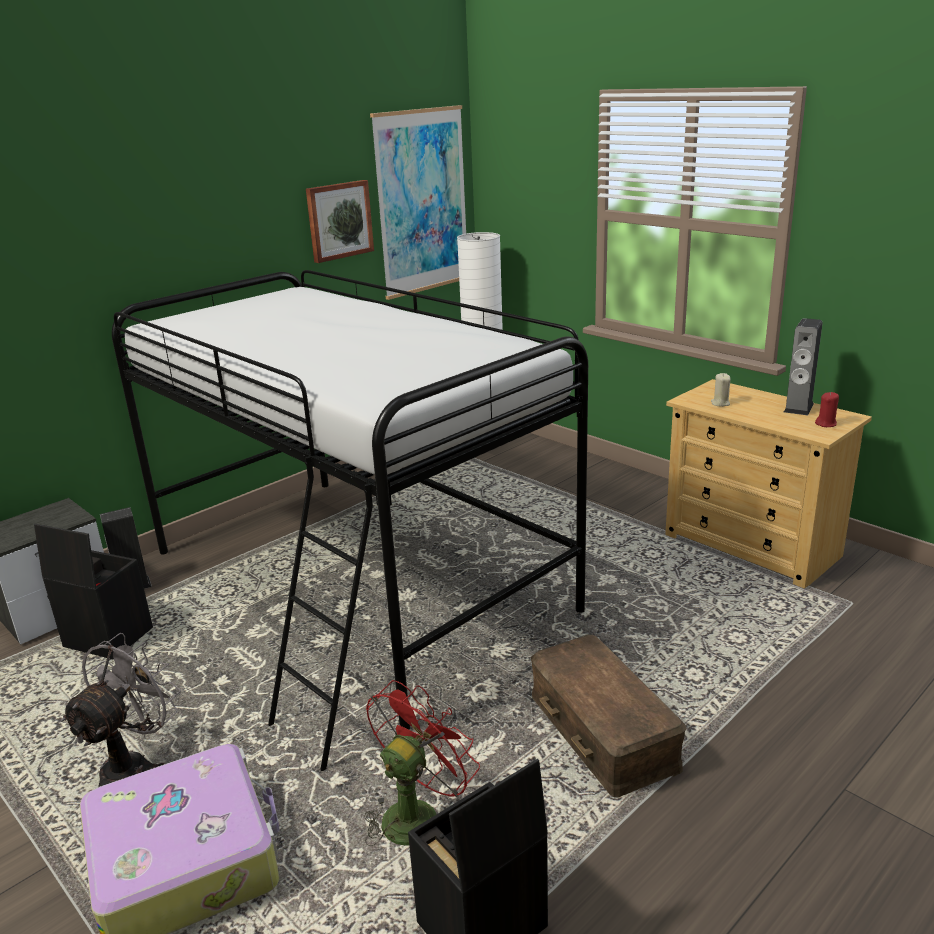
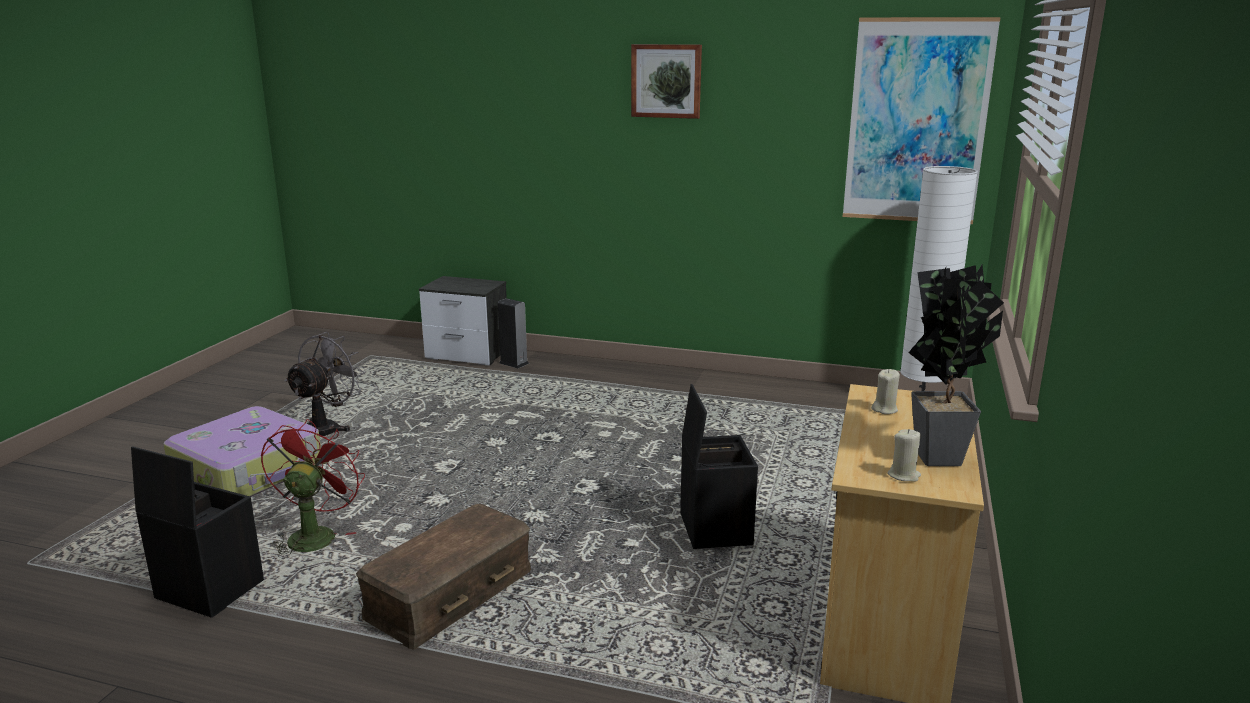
camera: 60 degrees right, 5 degrees down
(106, 638) = (449, 377): black storage box -> black storage box (714, 528)
(134, 765) = (327, 428): grey fan -> grey fan turned 60 degrees counterclockwise
(339, 220) = (797, 122): picture -> picture (666, 81)
(355, 583) = (584, 430): black bed -> none
(417, 813) = (314, 534): red fan -> red fan turned 90 degrees counterclockwise
(798, 408) = (939, 453): speaker -> potted plant
(826, 424) = (904, 475): red candle -> beige candle

